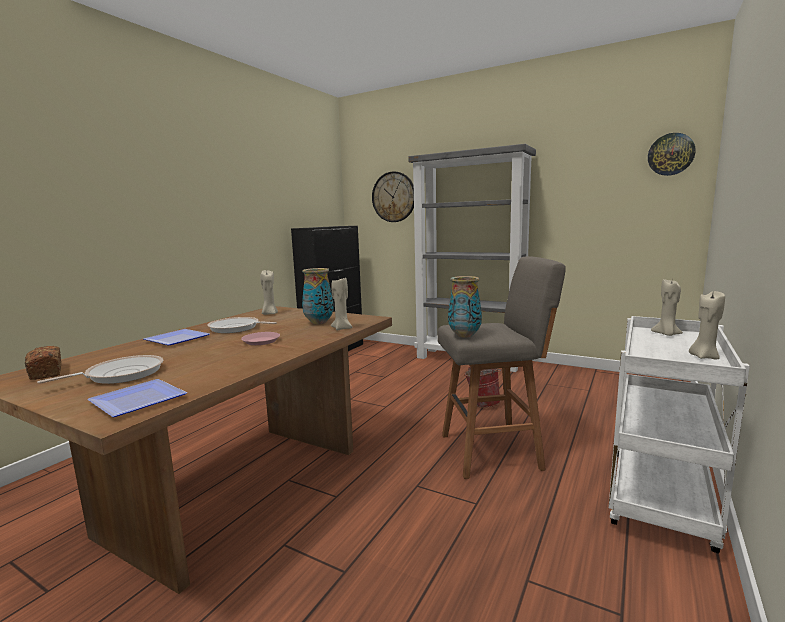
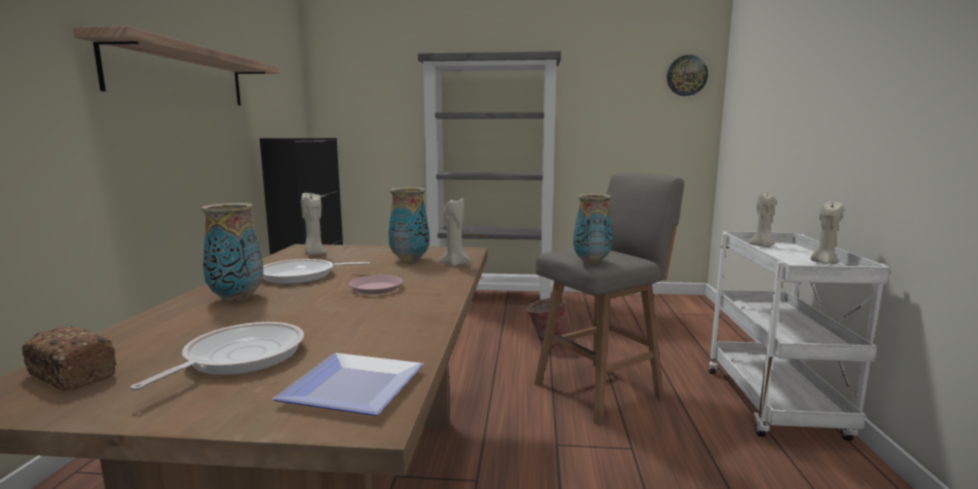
camera: 25 degrees left, 0 degrees up
(180, 339) = (237, 298): plate -> vase
(226, 189) = (180, 75): none -> shelf
(394, 197) = (383, 103): wall clock -> none

